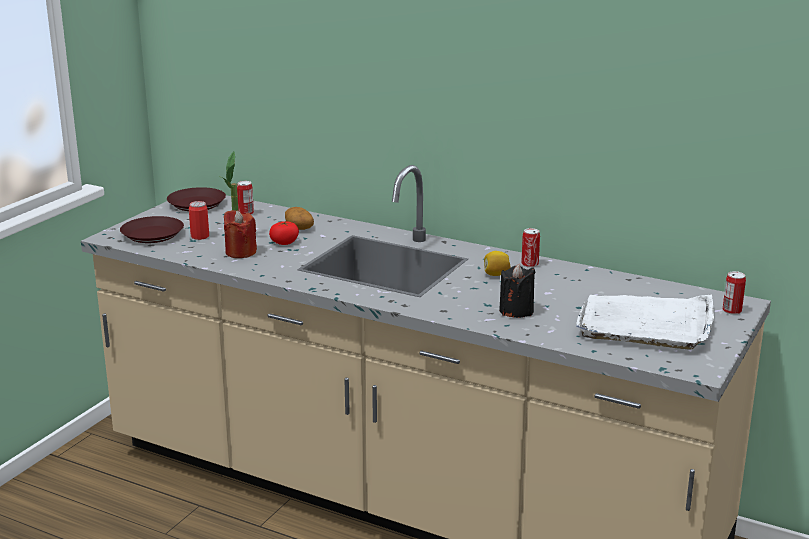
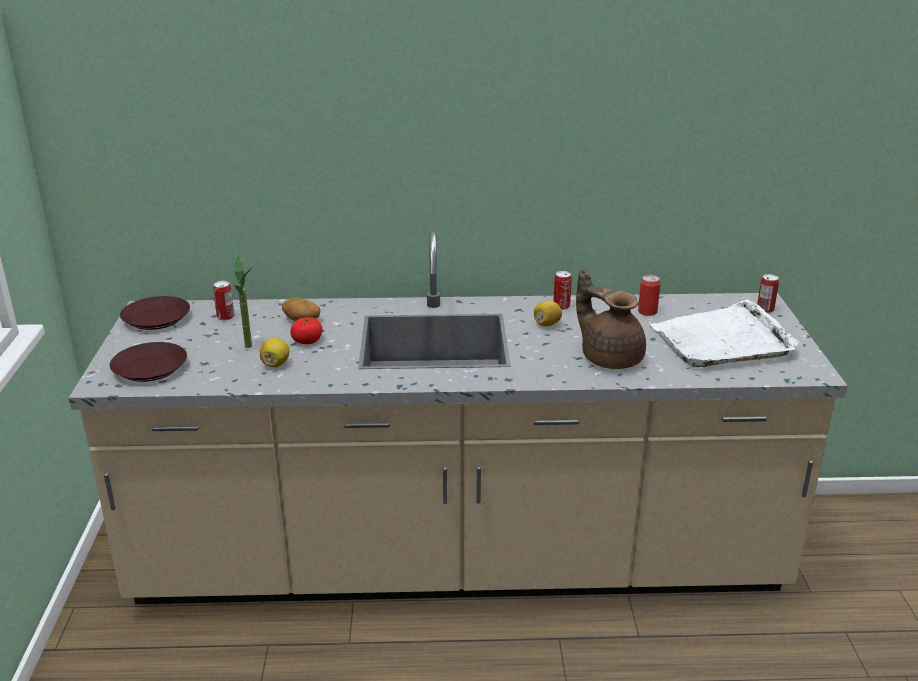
camera: 30 degrees left, 5 degrees up
(200, 236) = (207, 356): can -> can (647, 311)
(240, 252) = (275, 364): red candle -> lemon
(516, 311) = (610, 357): black candle -> brown teapot

